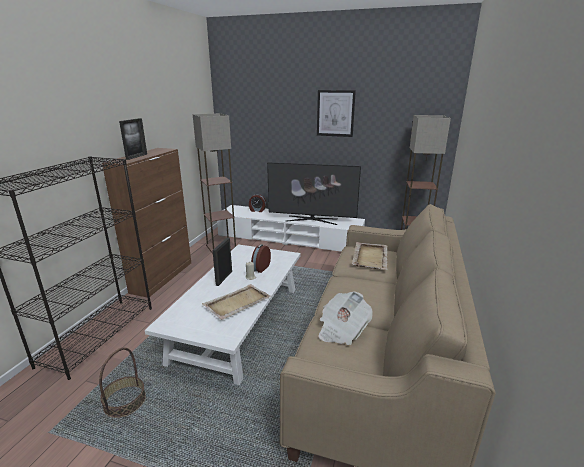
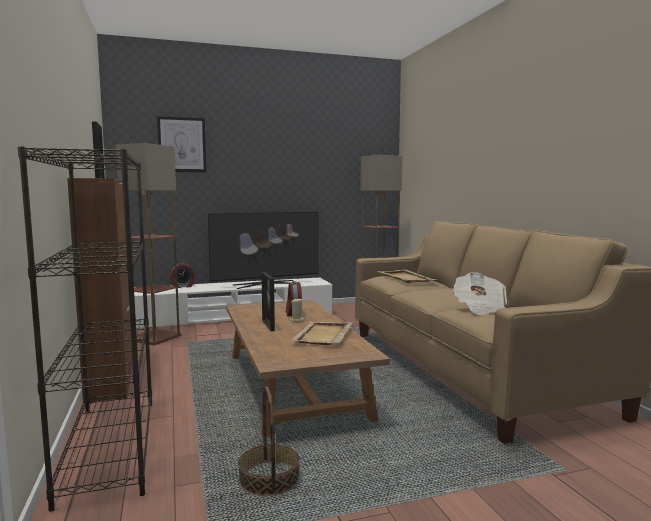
camera: 35 degrees left, 15 degrees down
(239, 323) = (294, 384): white coffee table -> brown coffee table
(335, 113) = (276, 157): picture -> picture (182, 144)

